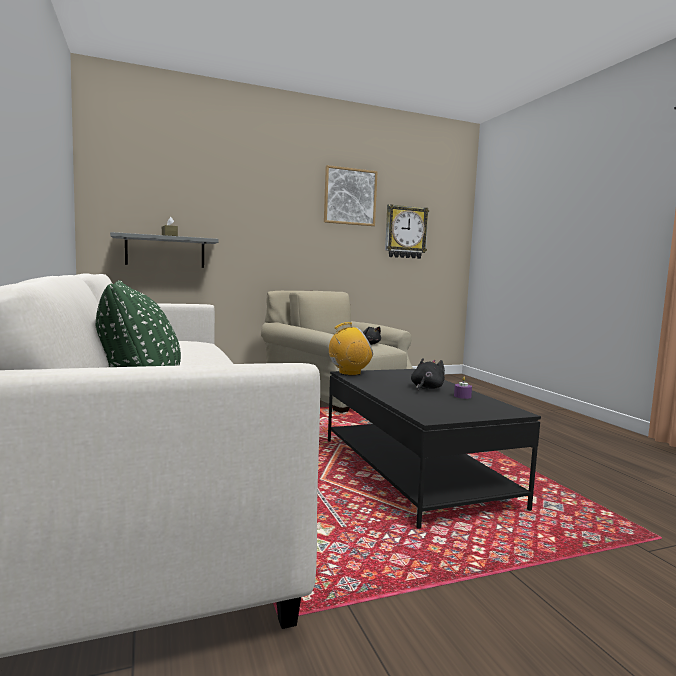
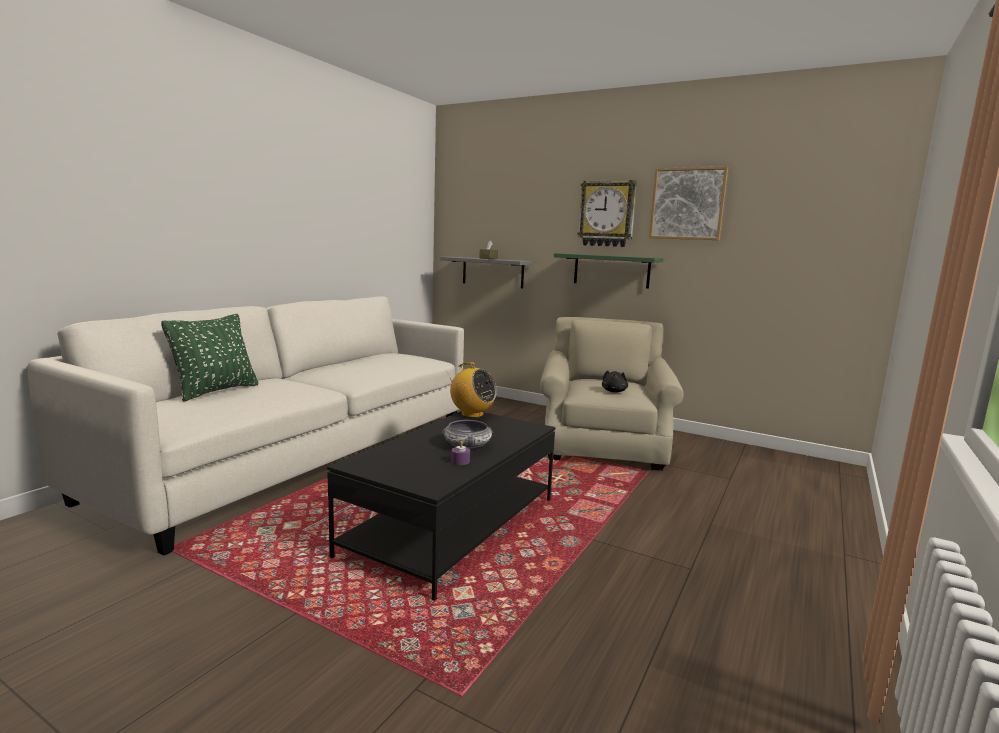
camera: 50 degrees right, 5 degrees up
(293, 249) = (611, 270): none -> green shelf
(405, 232) = (772, 247): wall clock -> wall clock (607, 214)
(426, 388) = (467, 445): black plush toy -> bowl

